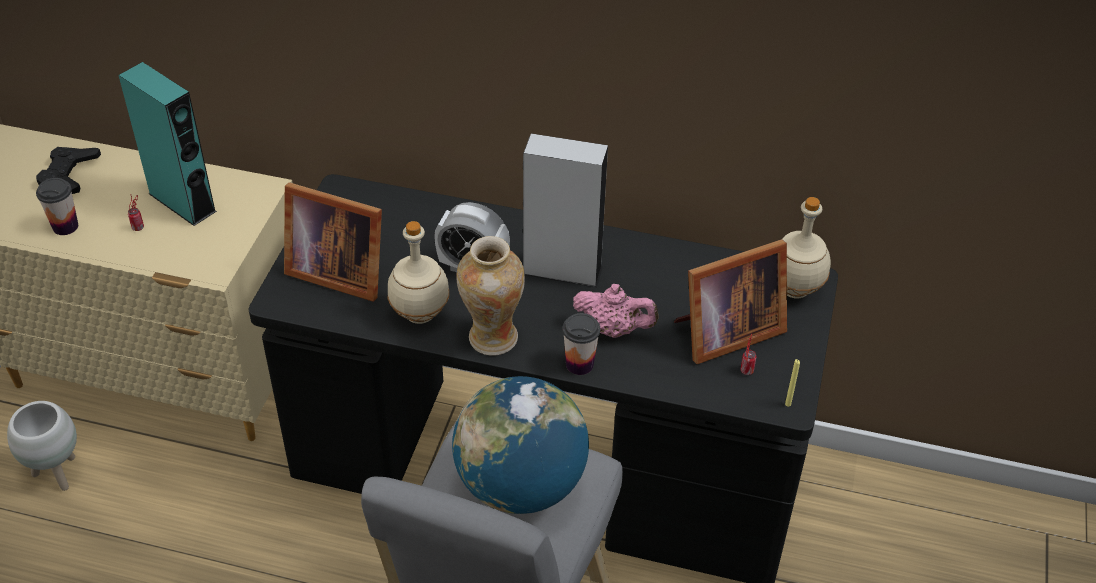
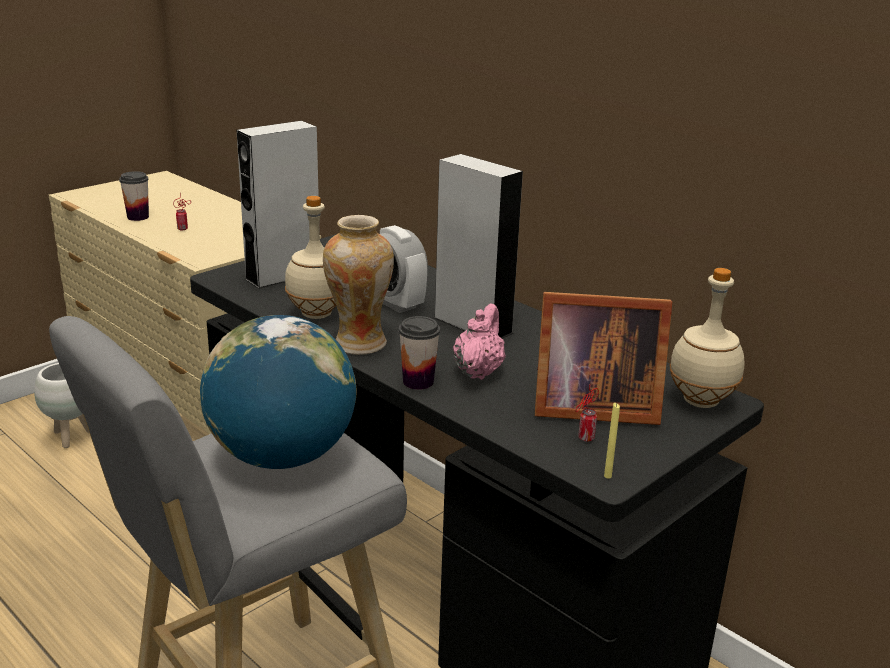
camera: 30 degrees right, 20 degrees down
(69, 174) = (175, 198): black game controller -> none
(182, 202) = (229, 226): turquoise speaker -> none
(336, 271) = (283, 276): picture frame -> grey speaker
(614, 329) = (478, 371): pink teapot -> pink teapot turned 120 degrees counterclockwise

